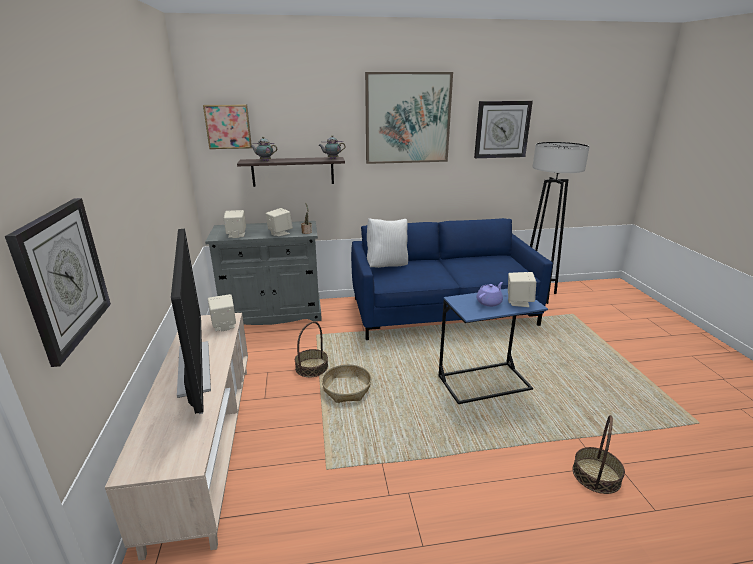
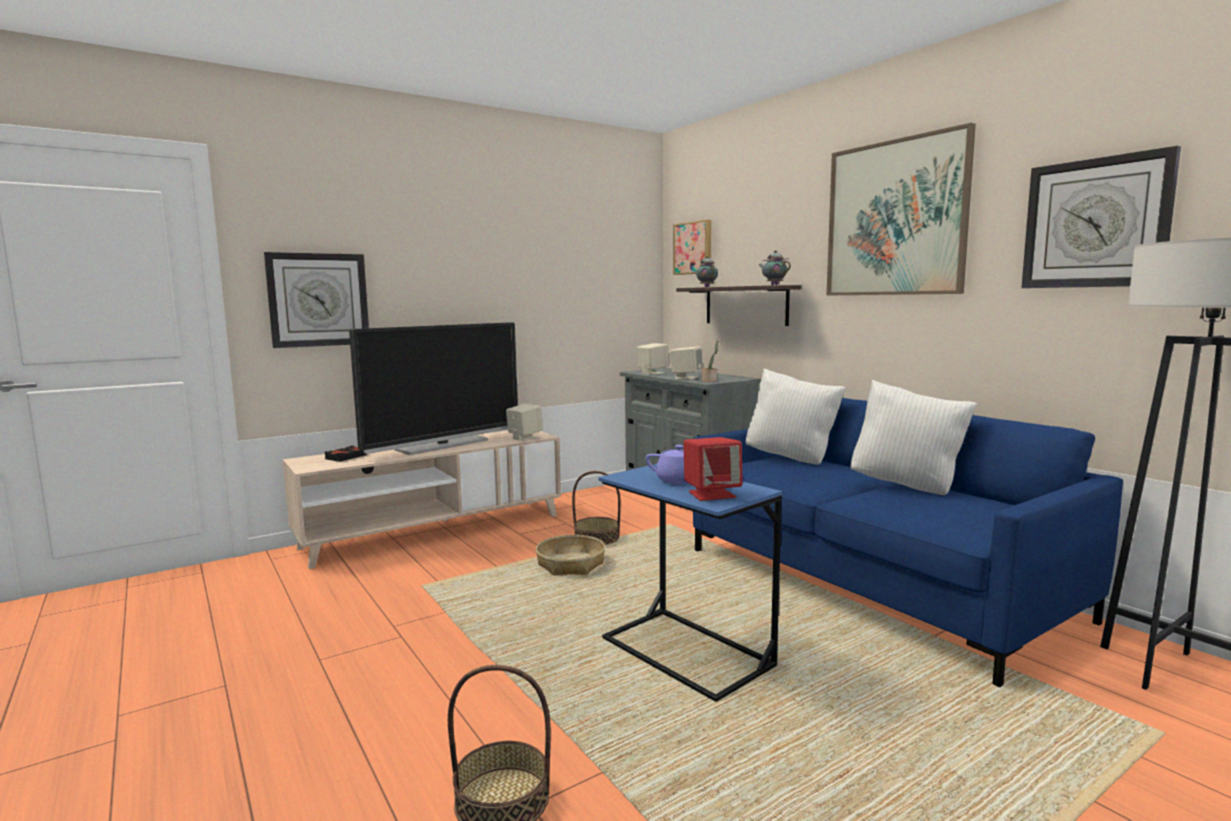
camera: 65 degrees right, 15 degrees down
(166, 433) = (345, 457): none -> black book
(458, 261) = (907, 486): none -> white pillow
(518, 302) = (711, 494): beige speaker -> red speaker

